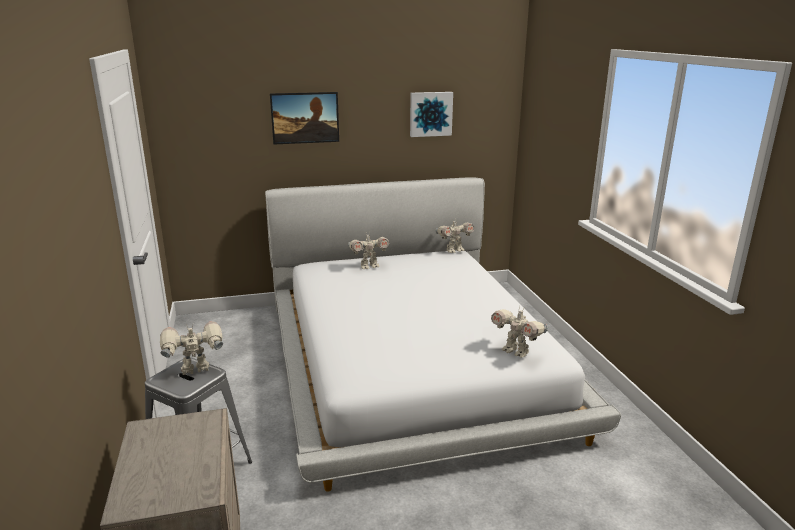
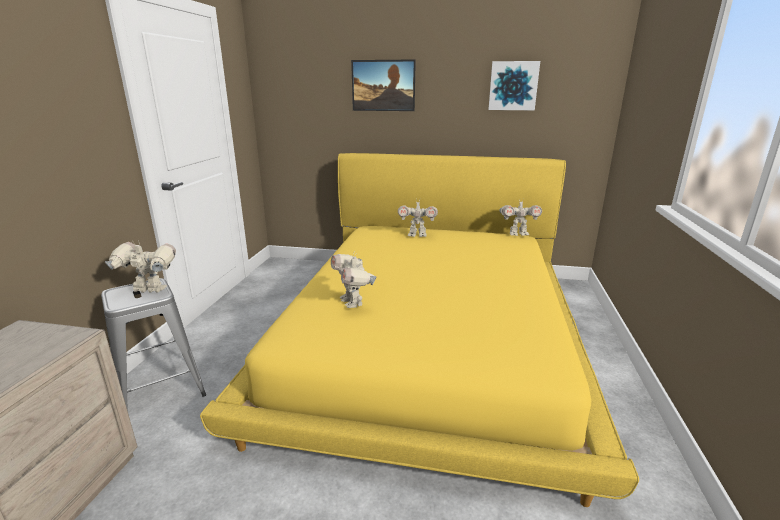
camera: 25 degrees right, 0 degrees up
(411, 362) = (428, 339): white bed -> yellow bed
(516, 351) = (500, 349): toy robot -> toy robot (353, 302)

